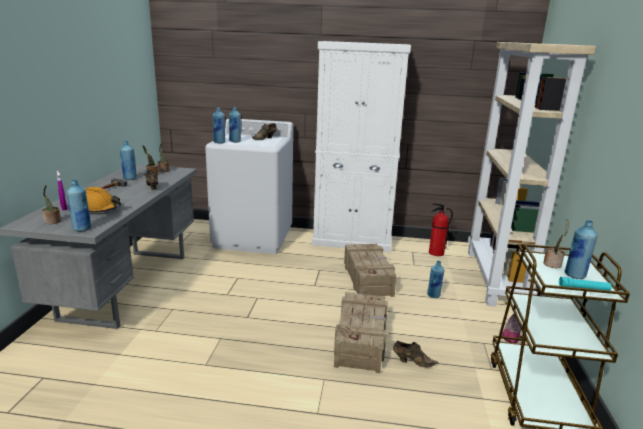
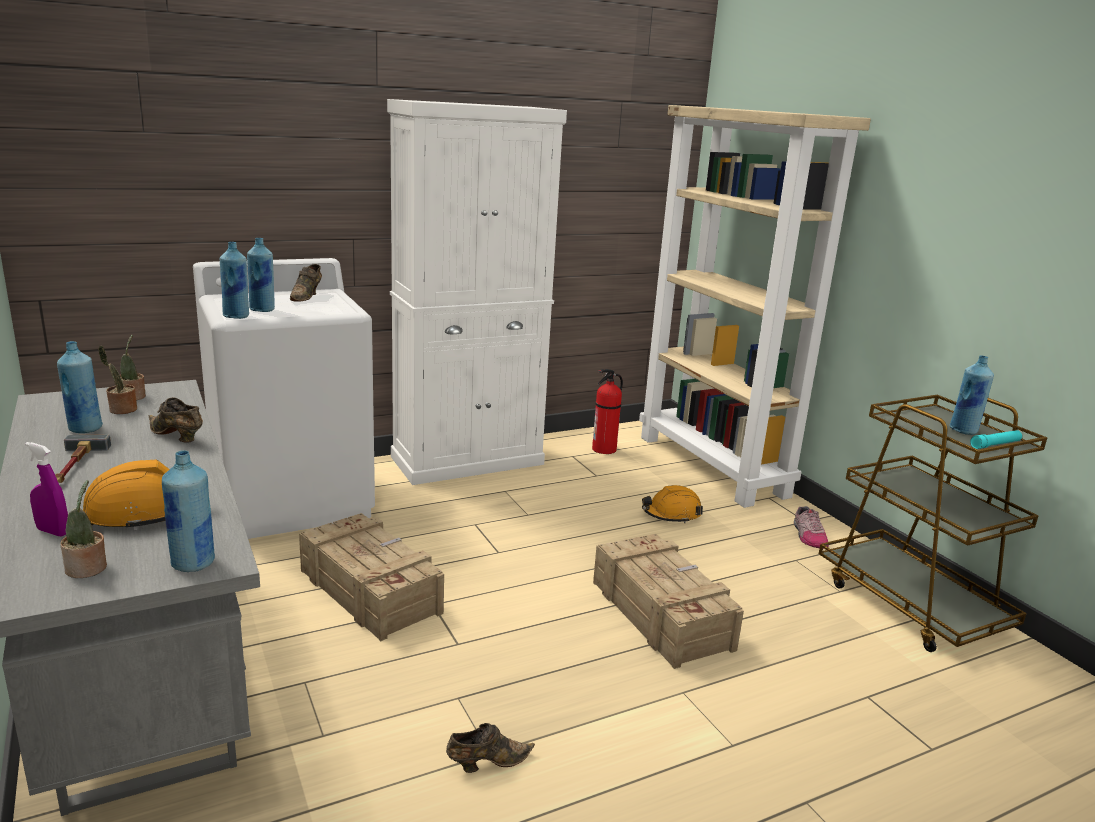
camera: 35 degrees left, 0 degrees up
(368, 278) = (561, 515): crate -> crate (370, 590)
(412, 362) = (753, 618): brown shoe -> brown shoe (487, 763)
(433, 295) = (671, 514): blue bottle -> orange hard hat
(553, 264) = (926, 422): potted plant -> none

